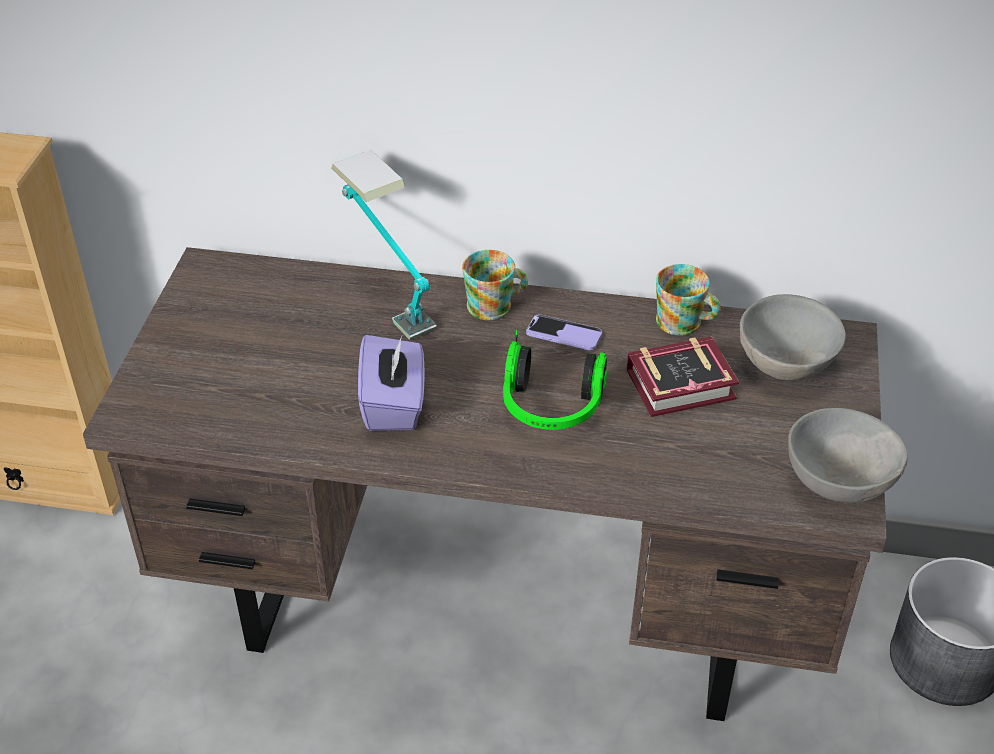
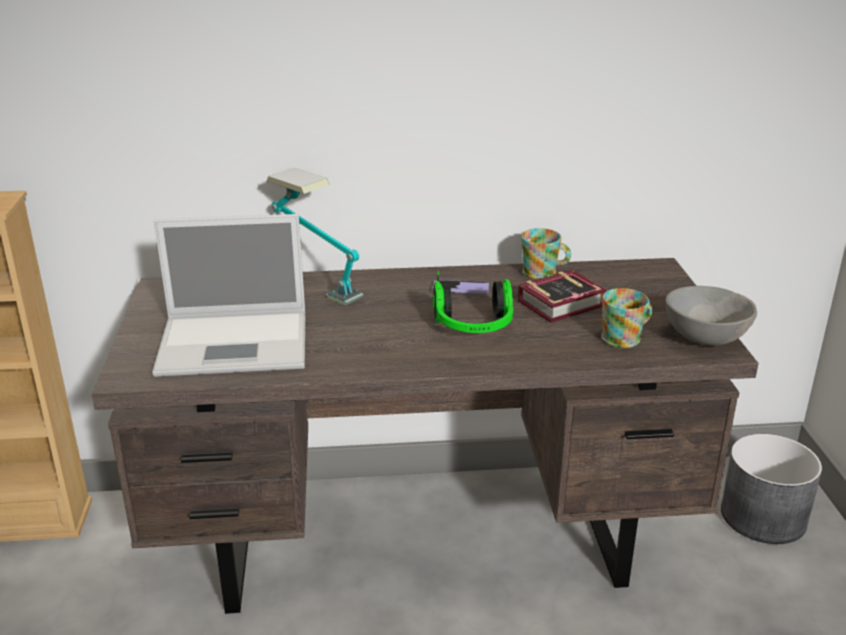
camera: 15 degrees left, 15 degrees down
(262, 382) = (237, 343): none -> laptop
(394, 404) = (351, 342): purple tissue box -> none
(495, 306) = (401, 280): mug -> mug (626, 337)
(787, 364) = (628, 284): grey bowl -> none

